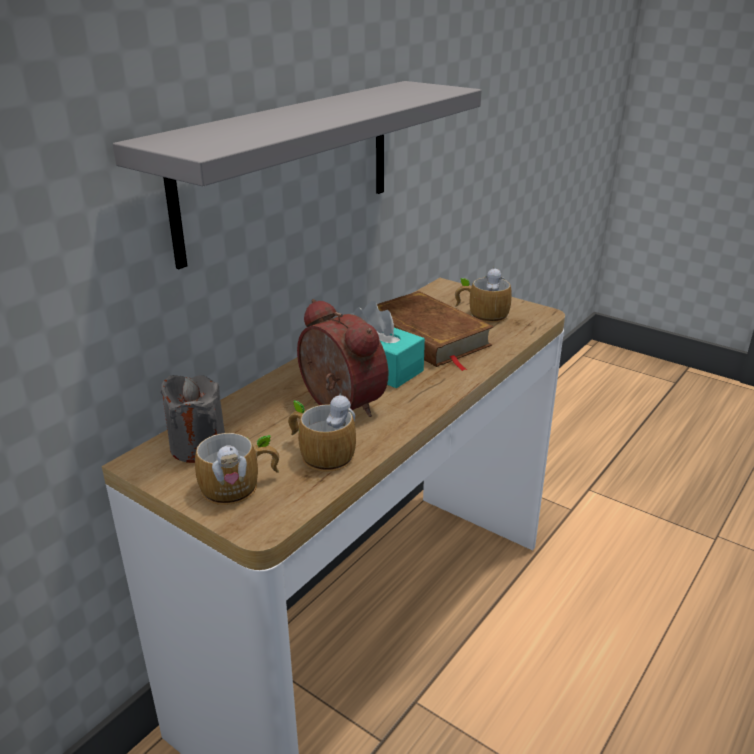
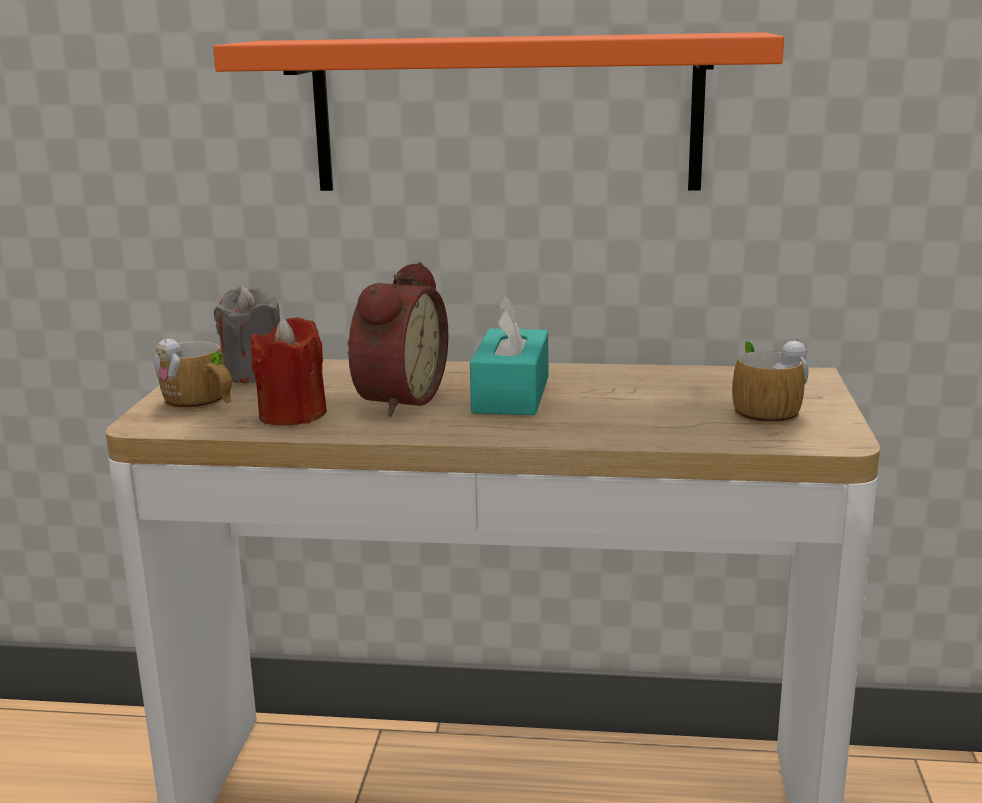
camera: 60 degrees right, 10 degrees down
(289, 167) = (506, 114): grey shelf -> orange shelf
(320, 452) = (293, 414): mug -> red candle
(425, 336) = (631, 397): brown book -> none

